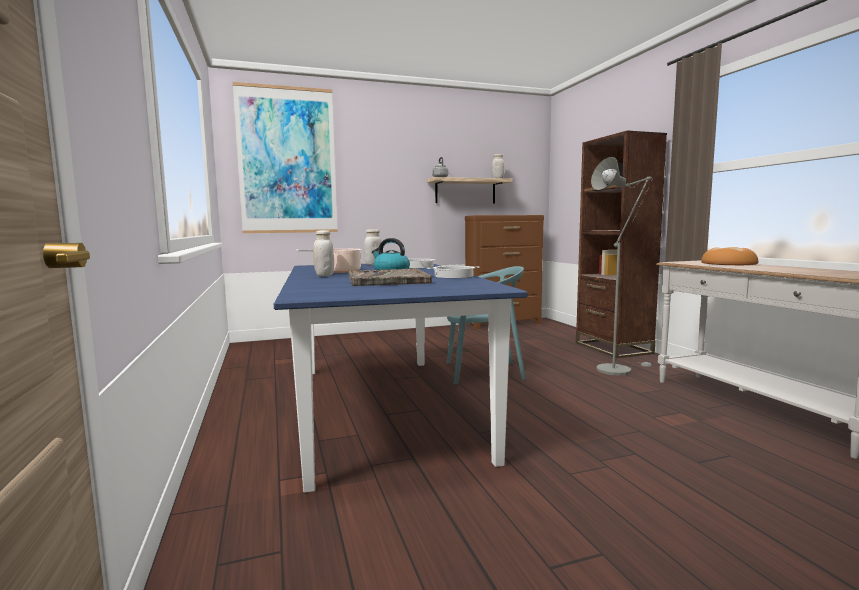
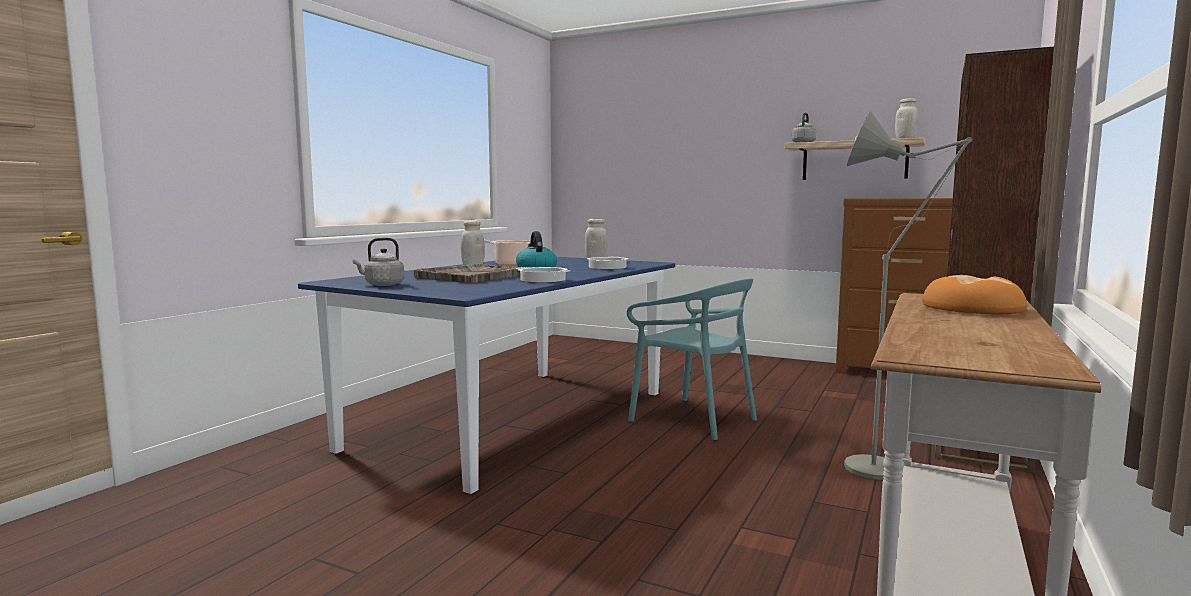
camera: 45 degrees right, 0 degrees up
(287, 161) = (617, 134): picture -> none
(376, 292) = (382, 284): none -> grey kettle

